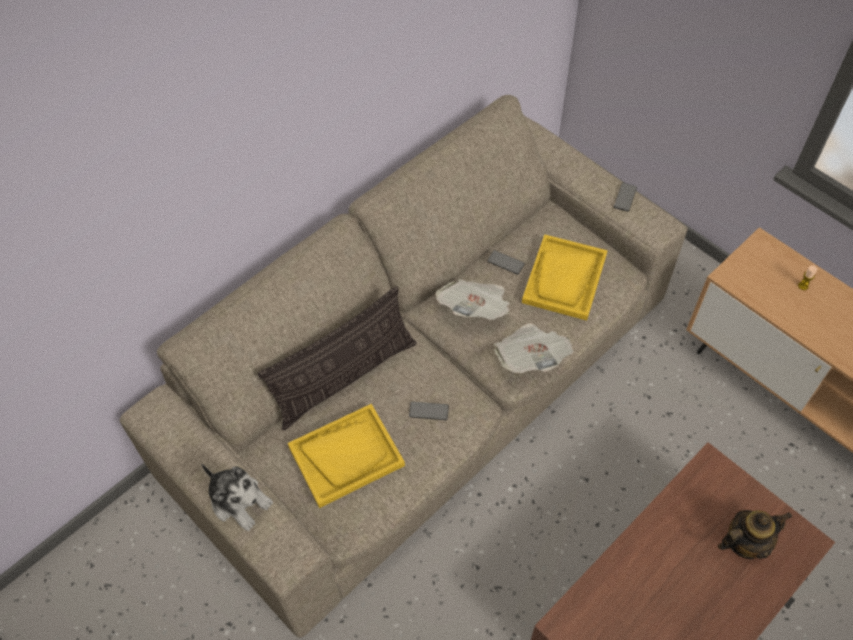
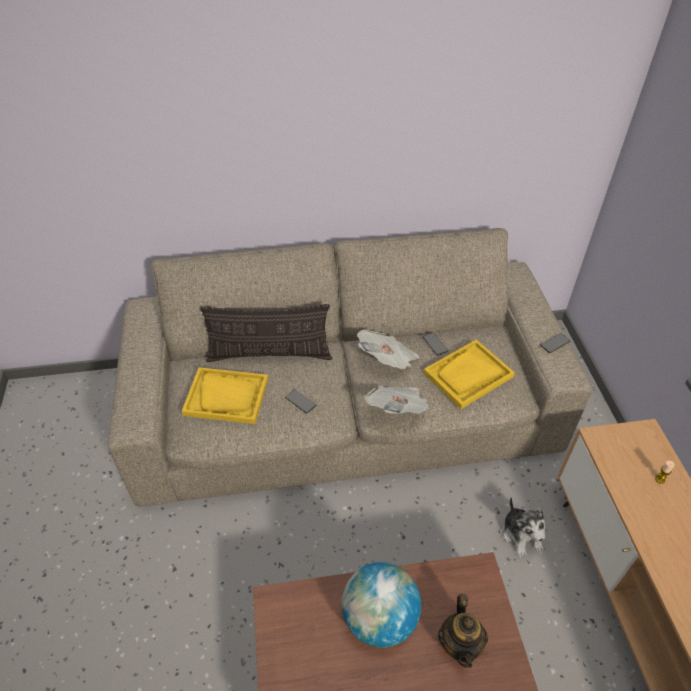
camera: 35 degrees right, 10 degrees down
(239, 500) = (137, 378): plush toy -> plush toy (521, 535)
(666, 570) = (379, 618): none -> globe
(744, 543) = (460, 644): teapot -> teapot turned 75 degrees clockwise

